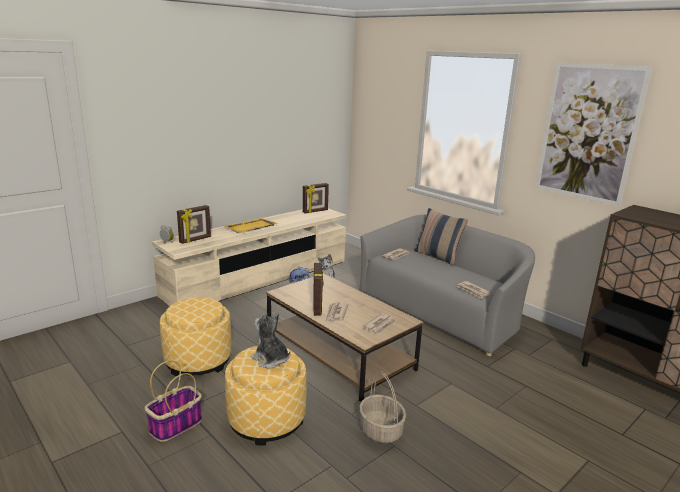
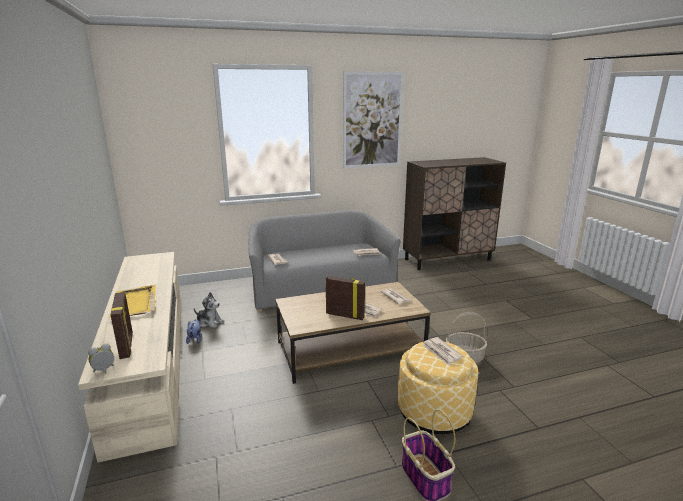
camera: 65 degrees left, 0 degrees up
(198, 360) = (306, 443): ottoman -> none
(270, 360) = (441, 352): plush toy -> newspaper
(315, 211) = (140, 262): picture frame -> none
(438, 256) = (296, 248): pillow -> none

